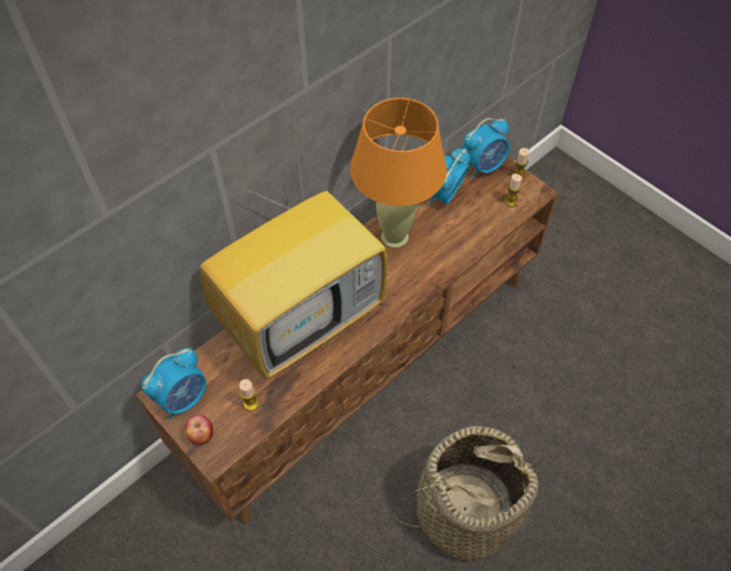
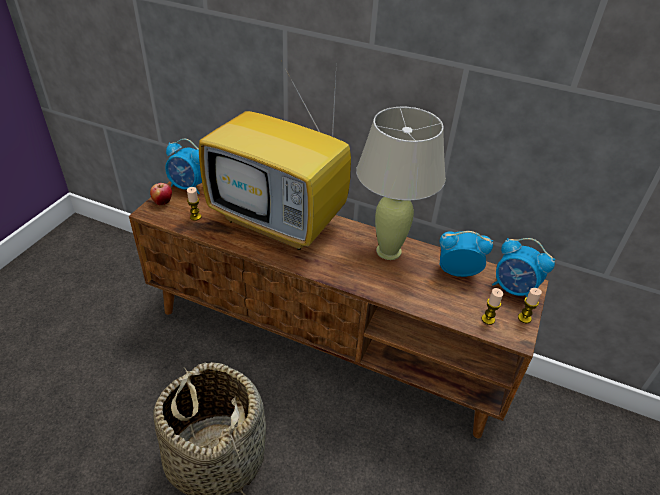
camera: 65 degrees right, 15 degrees down
(395, 237) = (389, 251): orange table lamp -> beige table lamp

